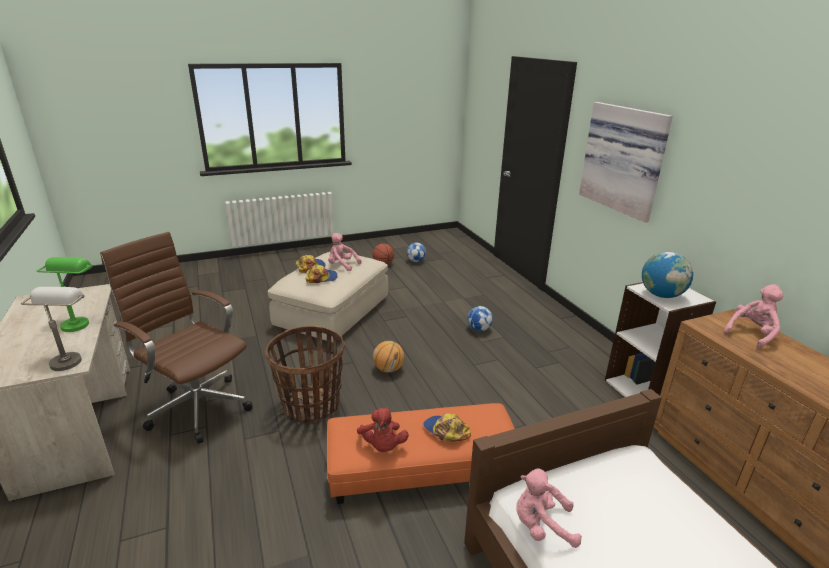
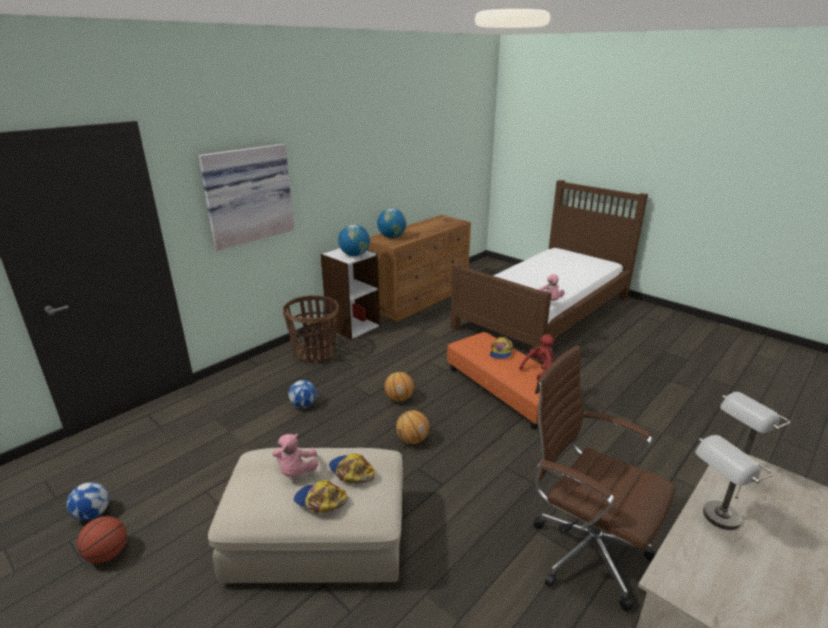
camera: 115 degrees left, 0 degrees up
(79, 321) = (713, 521): green table lamp -> grey table lamp
(197, 407) = (583, 551): brown office chair -> brown office chair turned 120 degrees clockwise
(311, 406) = (502, 466): basket -> basket (315, 353)
(457, 380) = (399, 398): none -> basketball
(752, 334) = (392, 237): pink plush toy -> globe

